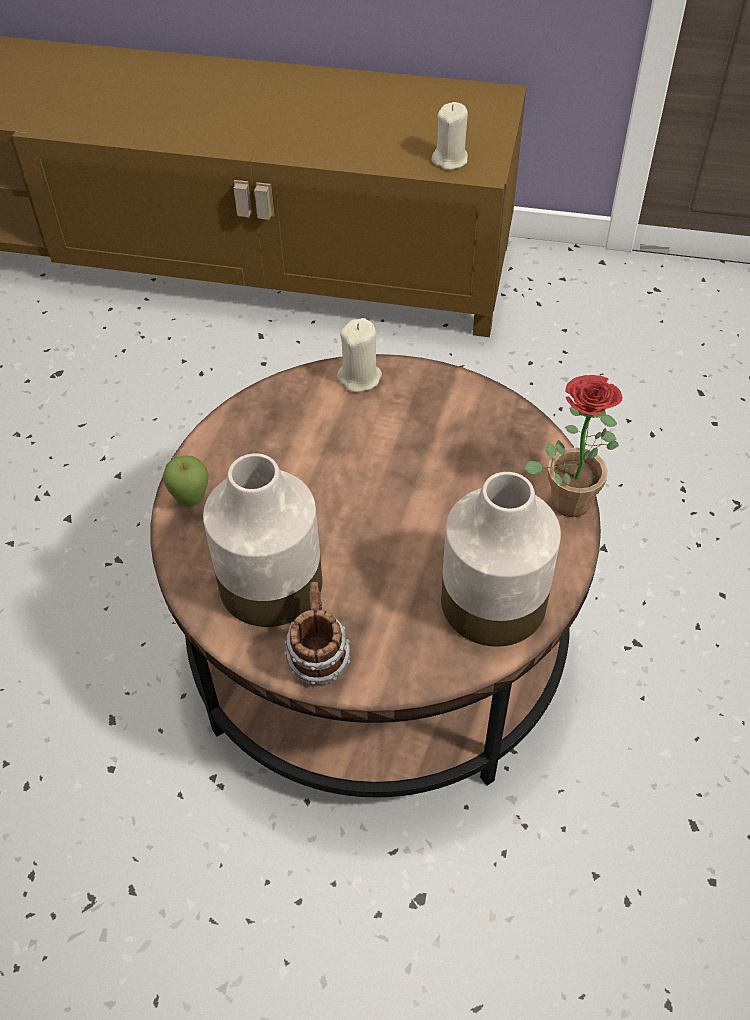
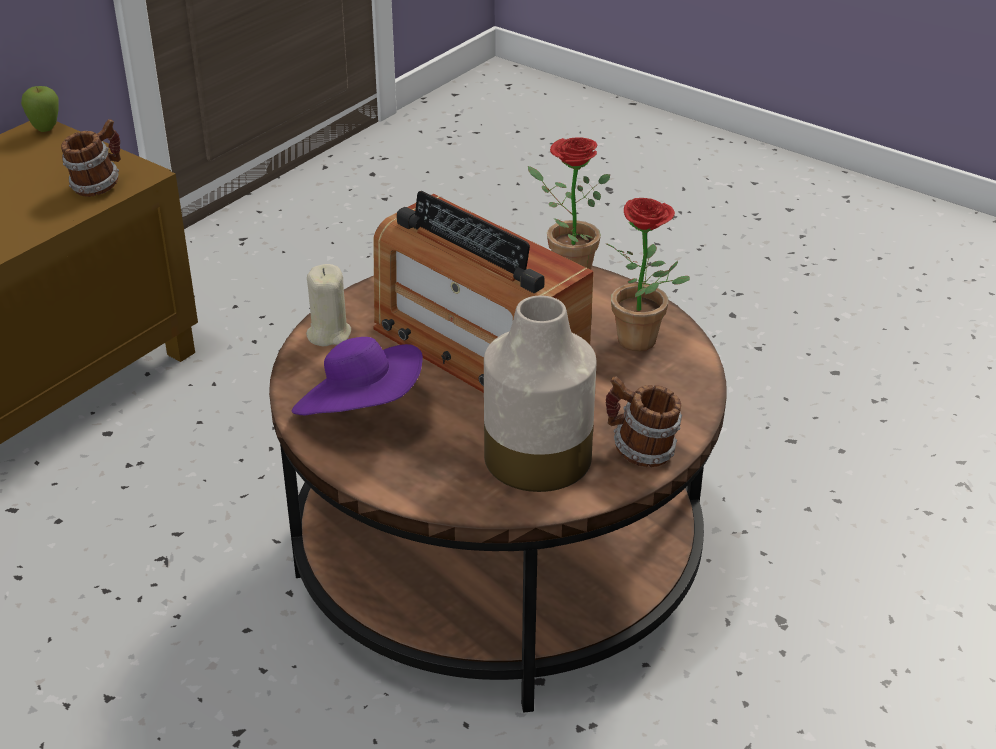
camera: 65 degrees left, 15 degrees down
(191, 501) = (396, 480): apple -> apple (45, 130)
(268, 442) = (361, 411): none -> purple hat
(403, 480) = (478, 347): none -> radio
(450, 160) = (97, 185): beige candle -> mug
(492, 601) = (644, 343): beige vase -> potted plant

